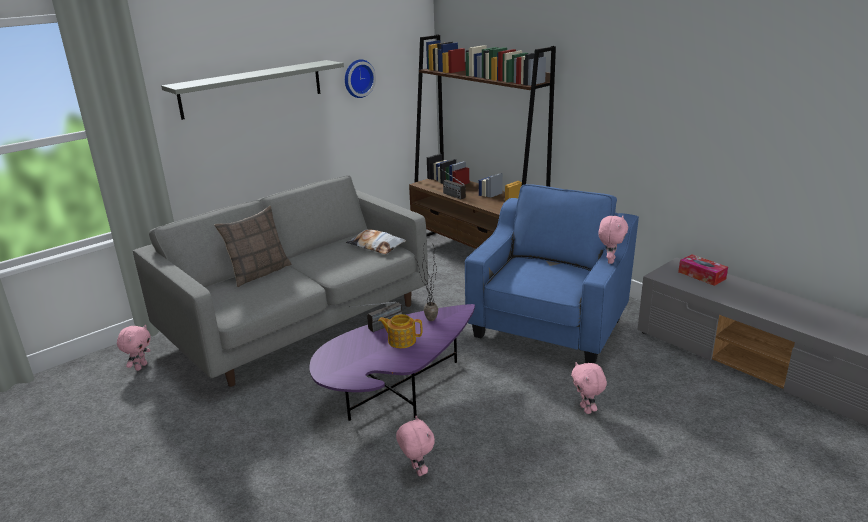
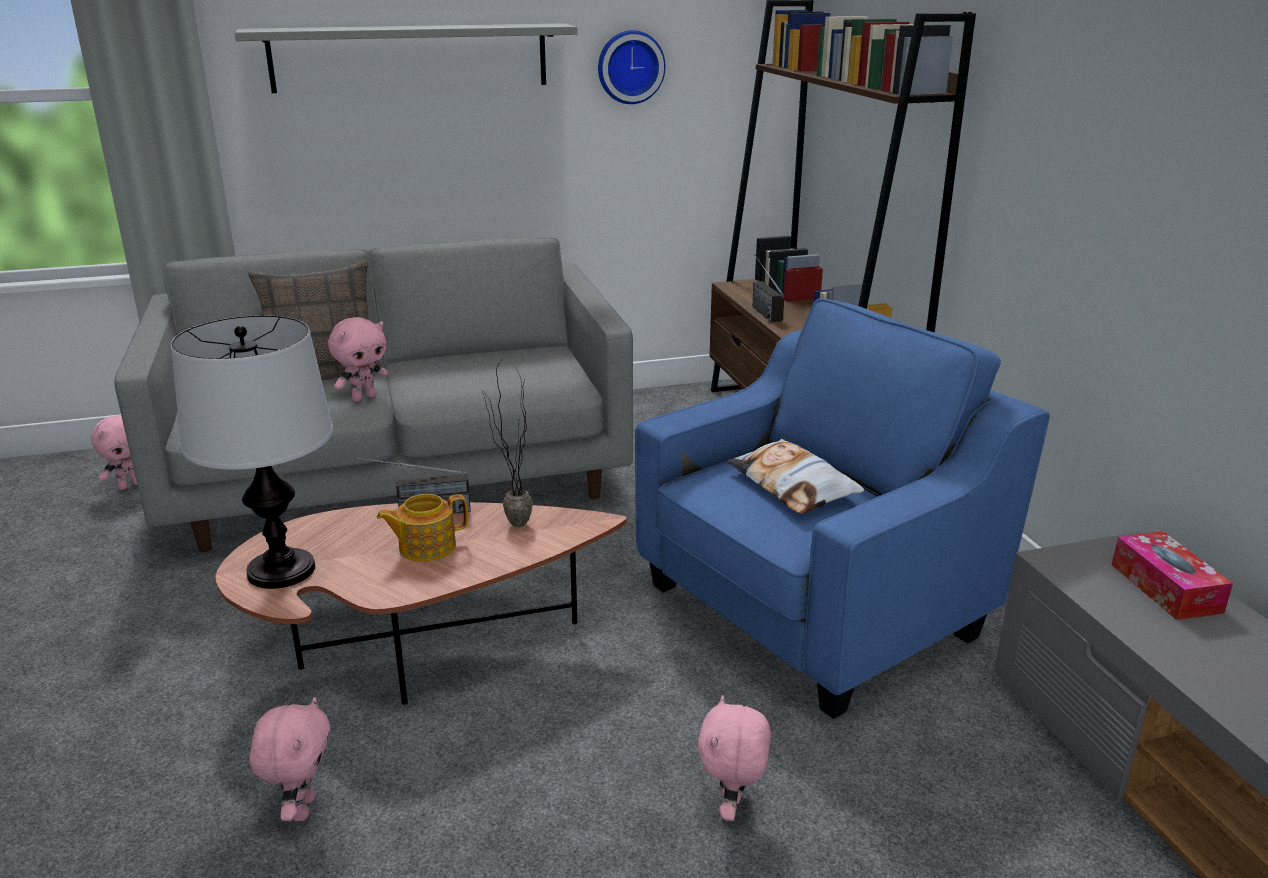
camera: 25 degrees right, 0 degrees up
(346, 369) = (281, 571): none -> table lamp
(376, 246) = (549, 371): pillow -> pillow (792, 485)
(396, 394) = (418, 647): purple coffee table -> brown coffee table
(401, 340) = (426, 547): teapot -> teapot turned 60 degrees counterclockwise
(610, 261) = (922, 495): pink plush toy -> pink plush toy (364, 397)

